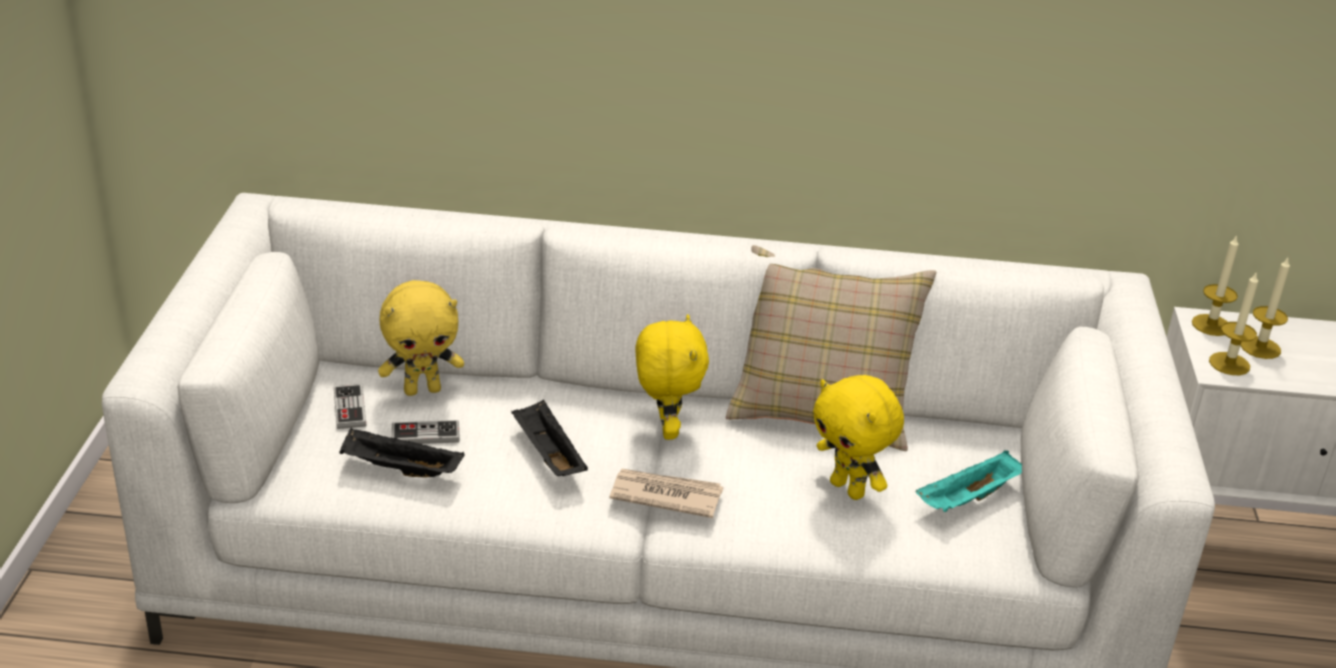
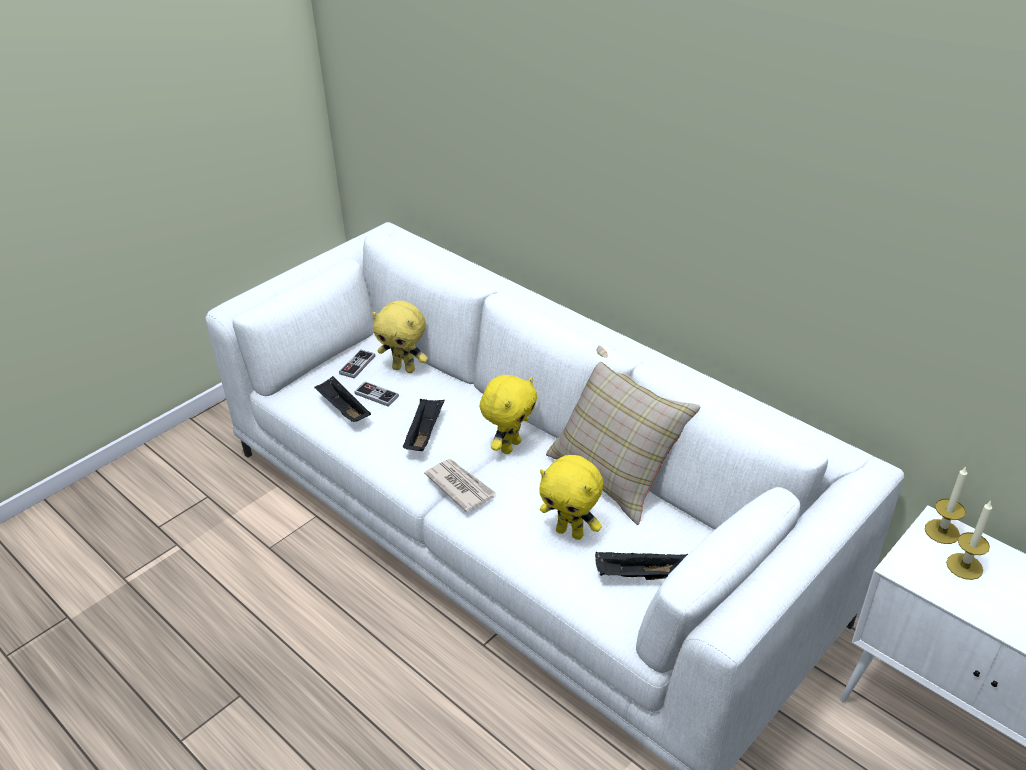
camera: 40 degrees right, 5 degrees up
(849, 489) = (570, 532): yellow plush toy -> yellow plush toy turned 60 degrees counterclockwise
(968, 500) = (640, 576): turquoise tray -> black tray
(1229, 364) = (919, 567): candle -> none

